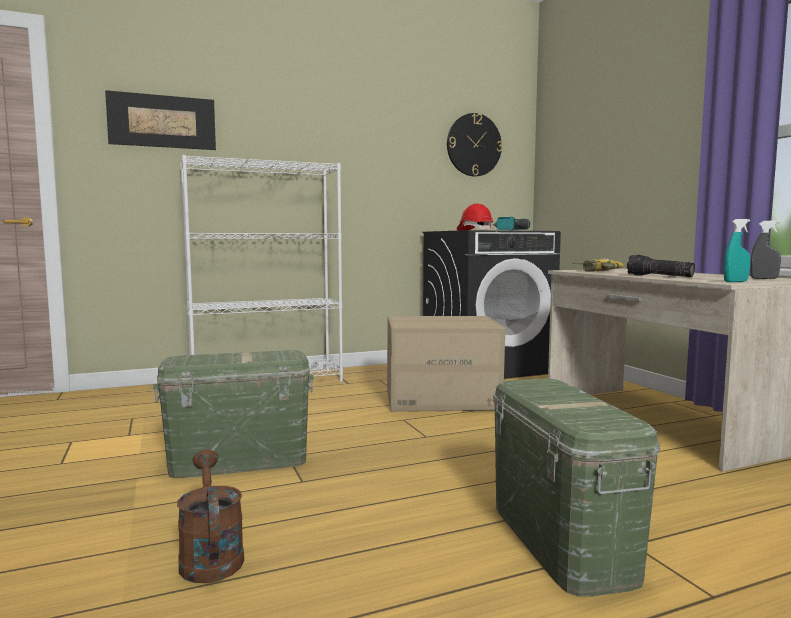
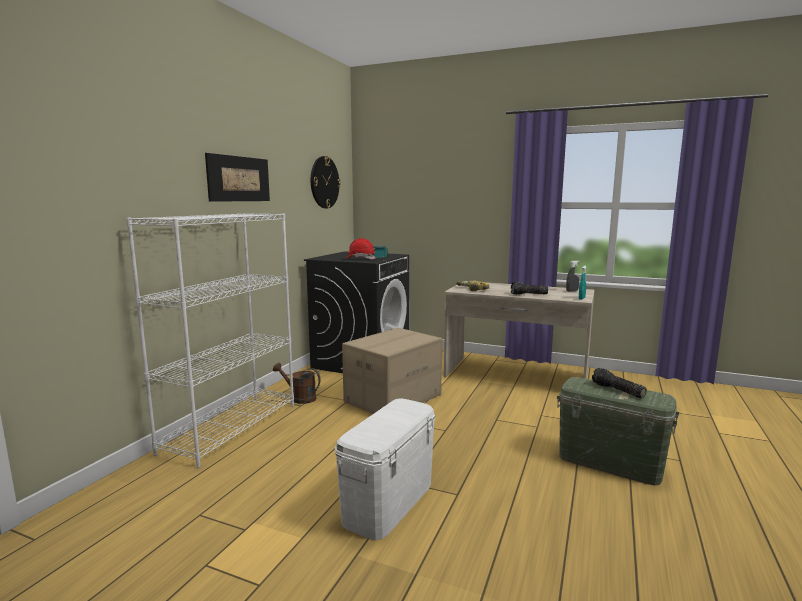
camera: 45 degrees left, 5 degrees up
(162, 121) = (96, 168): picture -> picture (239, 179)
(210, 556) = (528, 565): brown watering can -> brown watering can (299, 398)
(239, 460) = (388, 502): green storage box -> white storage box
(566, 400) = (617, 390): none -> flashlight

